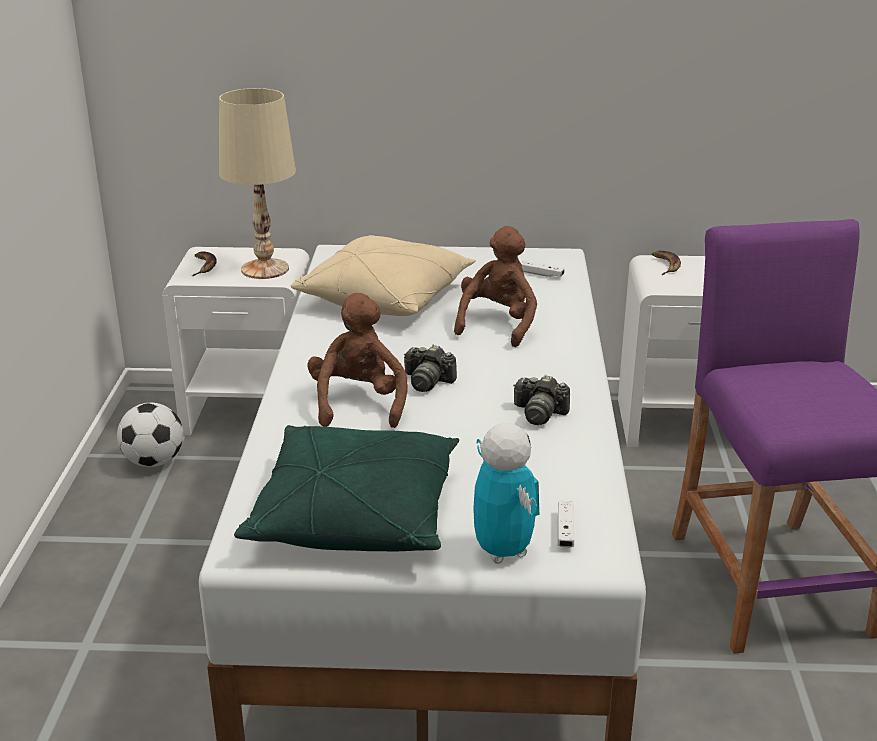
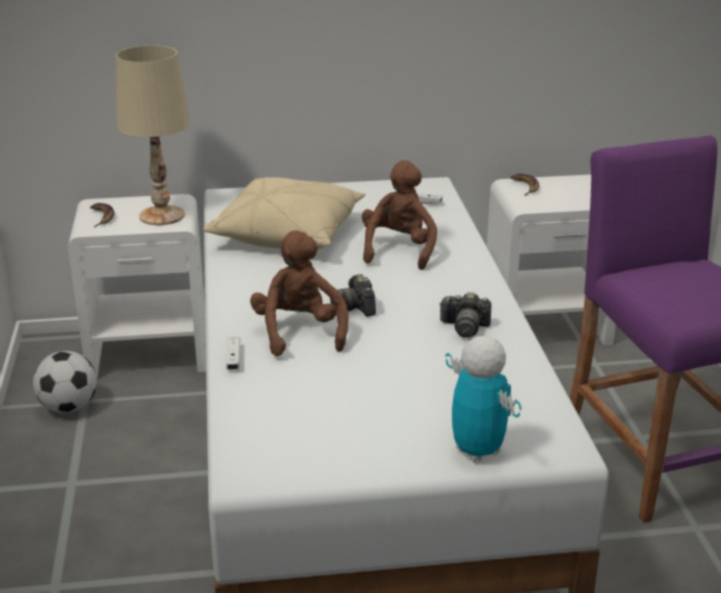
camera: 10 degrees left, 0 degrees up
(355, 514) = (334, 433): green pillow -> none
(427, 381) = (355, 307): camera -> camera turned 60 degrees clockwise
(565, 531) = (524, 428): white game controller -> white game controller (233, 359)

